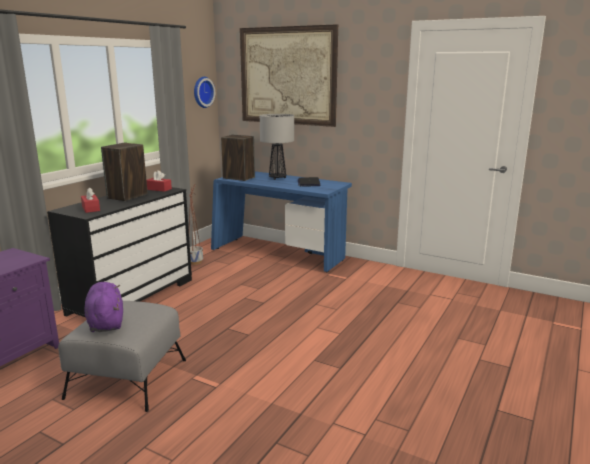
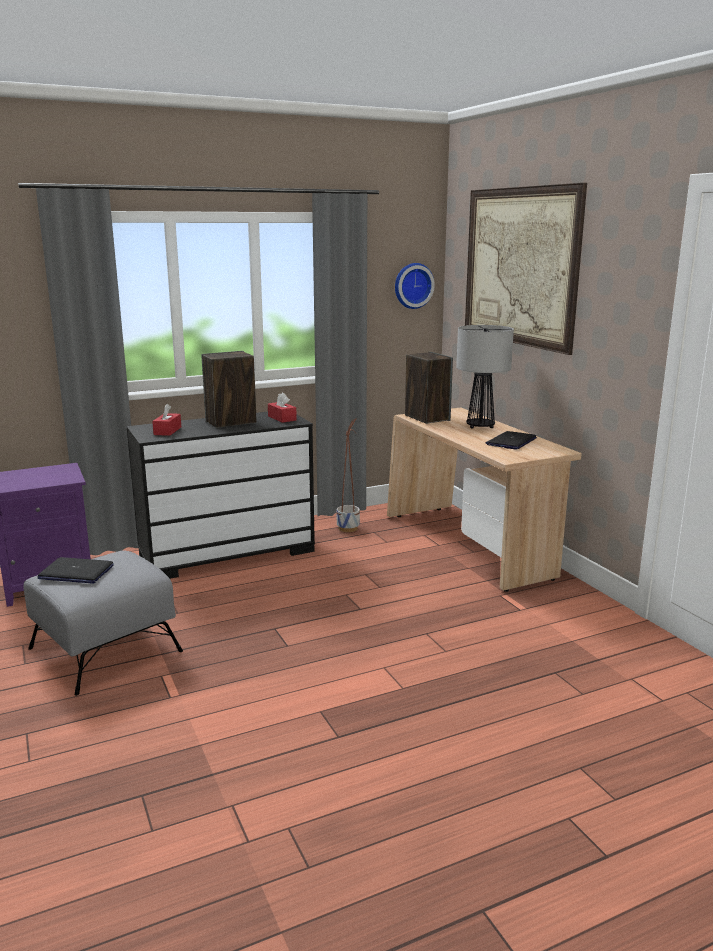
camera: 35 degrees right, 0 degrees up
(106, 322) = (75, 572): purple plush toy -> laptop
(278, 254) = (469, 545): blue desk -> beige desk

